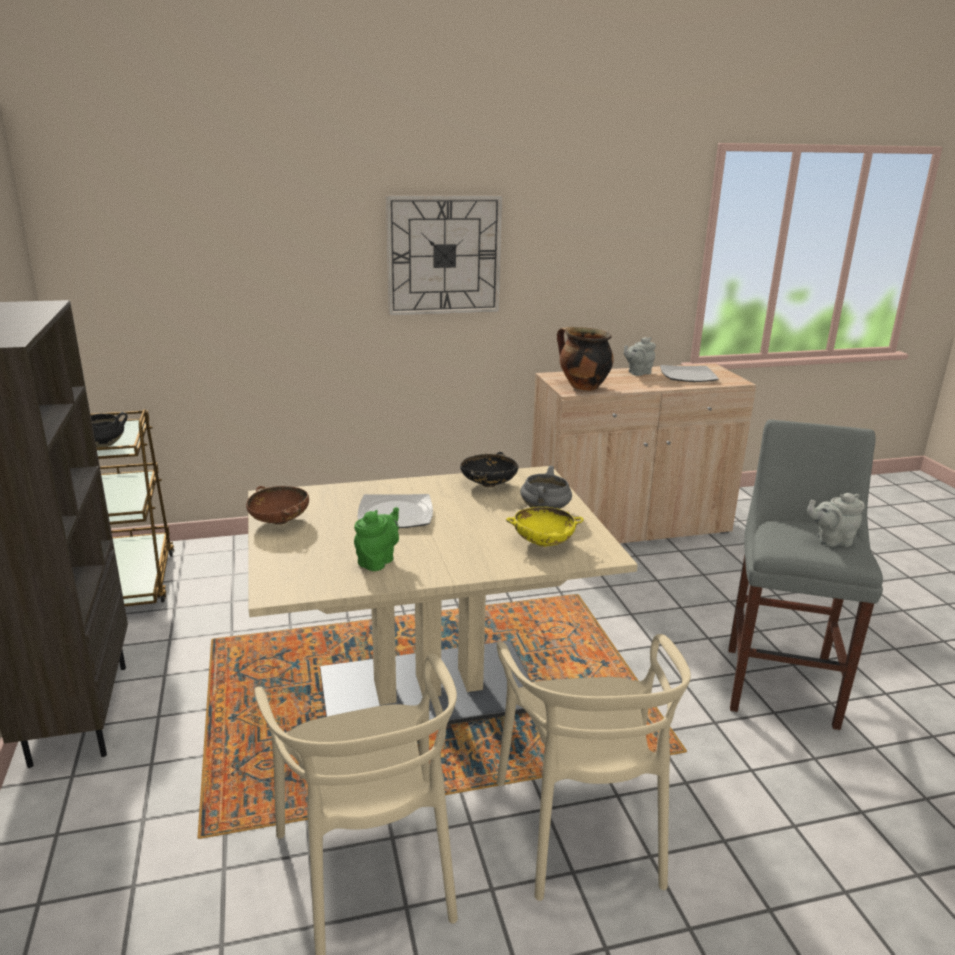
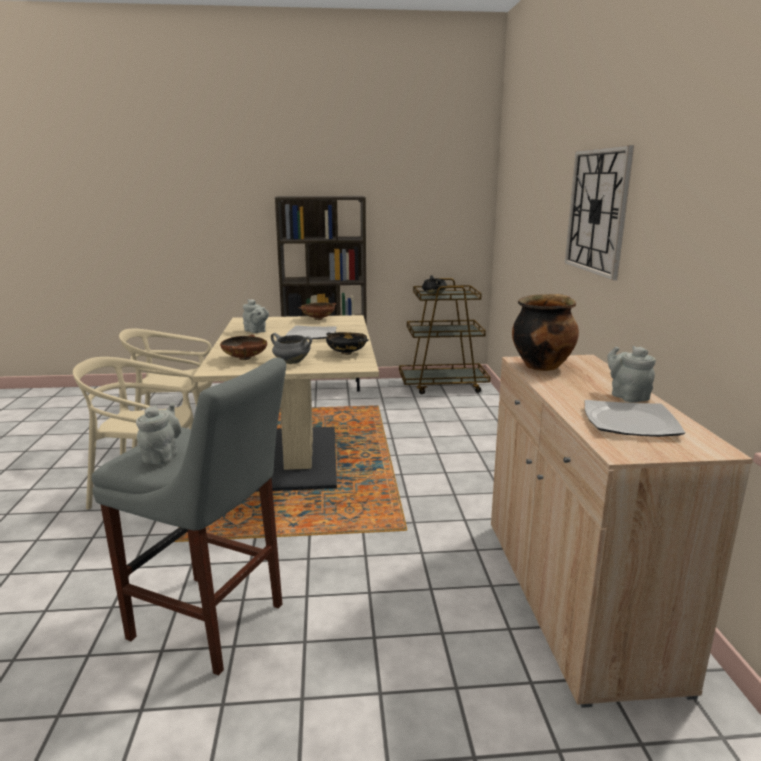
camera: 100 degrees right, 5 degrees down
(378, 561) = (256, 331): green teapot -> grey teapot
(543, 542) = (245, 358): yellow bowl -> brown bowl

